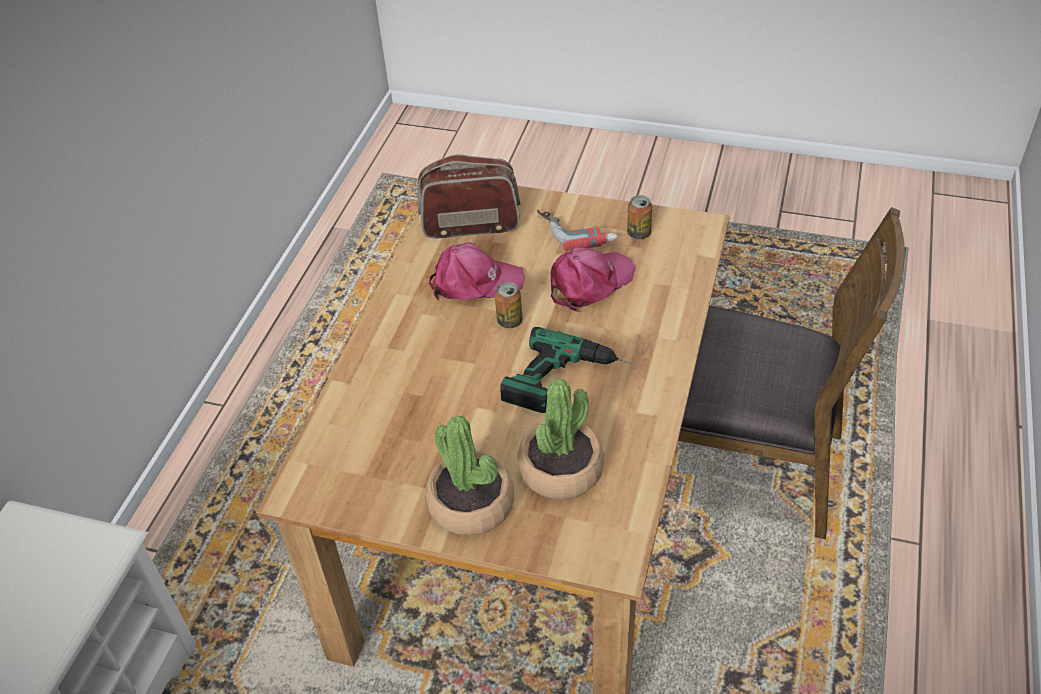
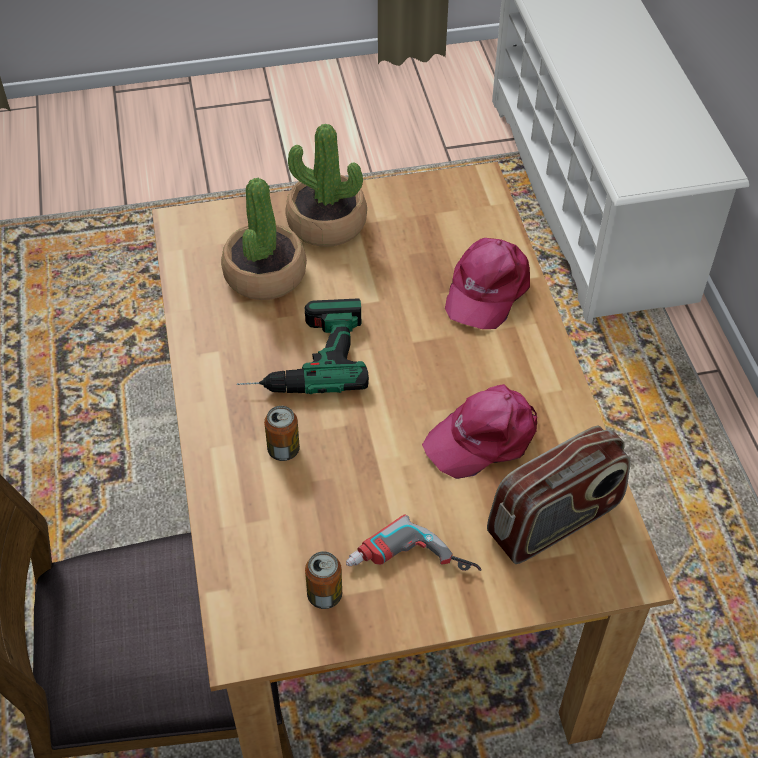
camera: 150 degrees right, 5 degrees up
(509, 321) = (409, 402): can -> can (283, 450)
(589, 283) = (348, 488): pink cap -> pink cap (486, 289)

